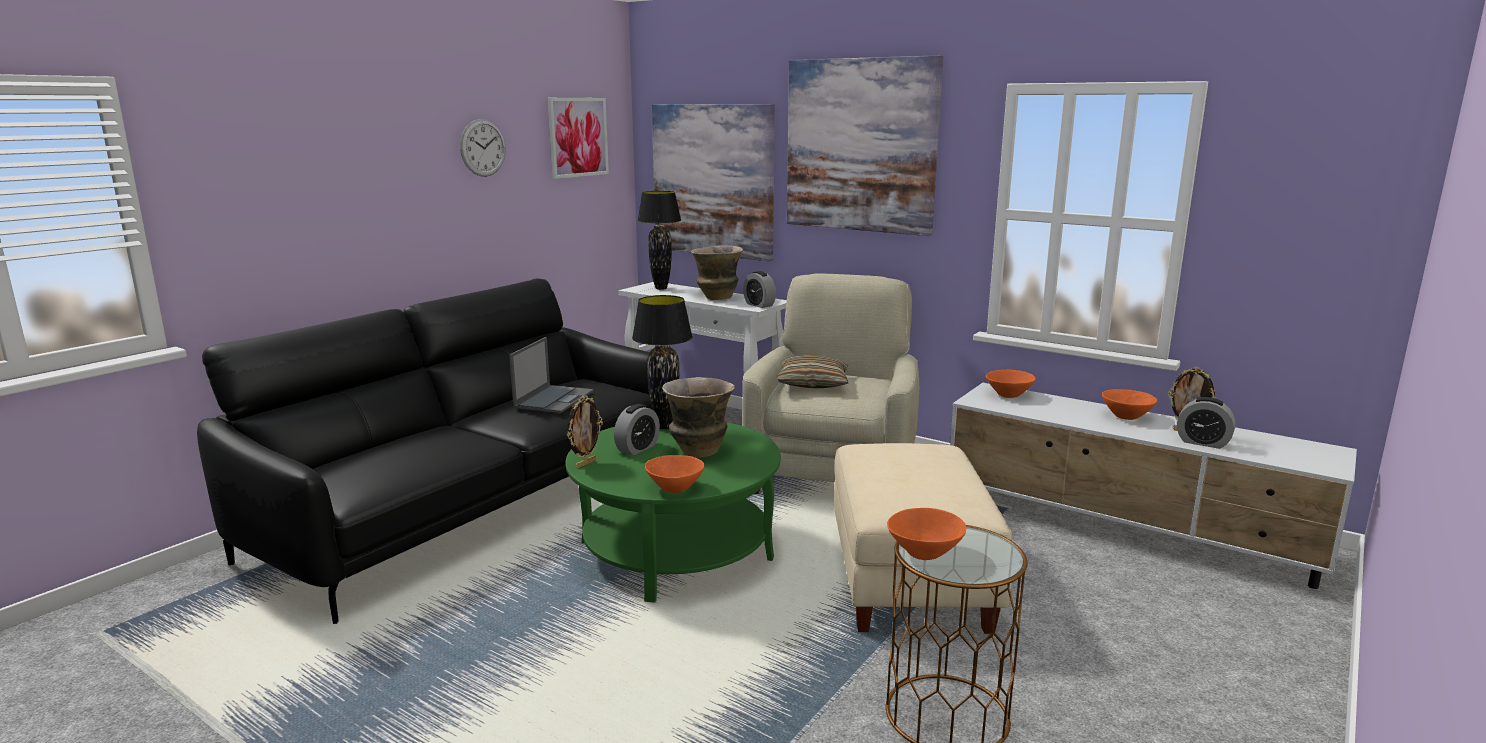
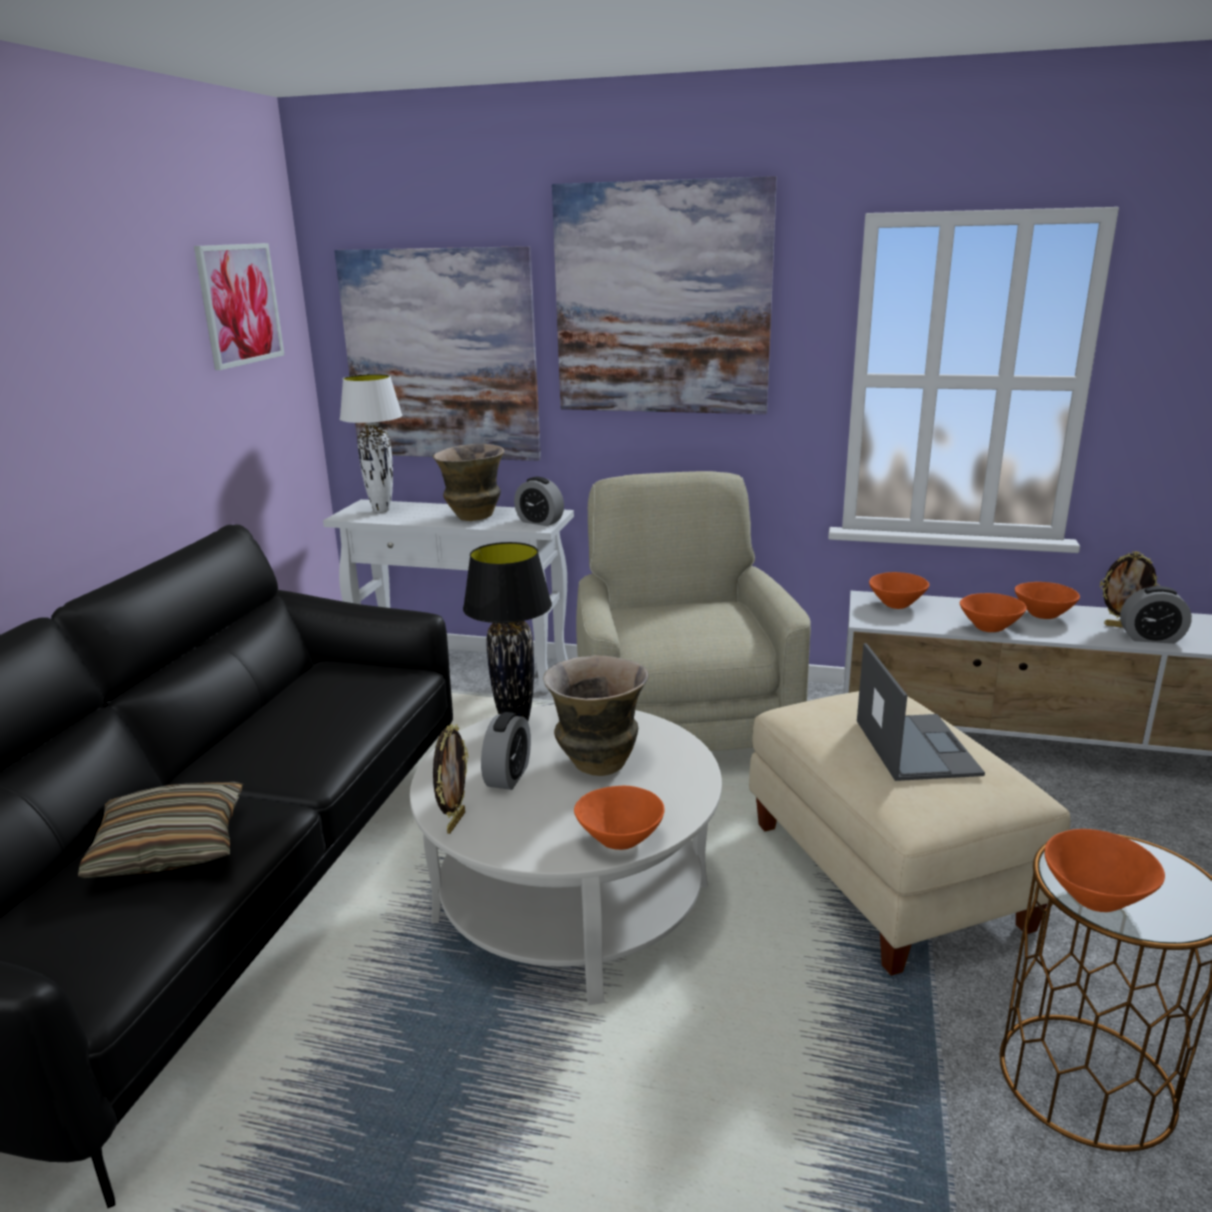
camera: 20 degrees left, 5 degrees up
(483, 148) = (116, 332): wall clock -> none
(554, 399) = (317, 709): laptop -> laptop (915, 746)
(661, 288) = (382, 510): black table lamp -> white table lamp
(676, 550) = (571, 901): green coffee table -> white coffee table
(813, 383) = (663, 625): pillow -> pillow (170, 846)
(1067, 418) = (988, 627): none -> orange bowl

